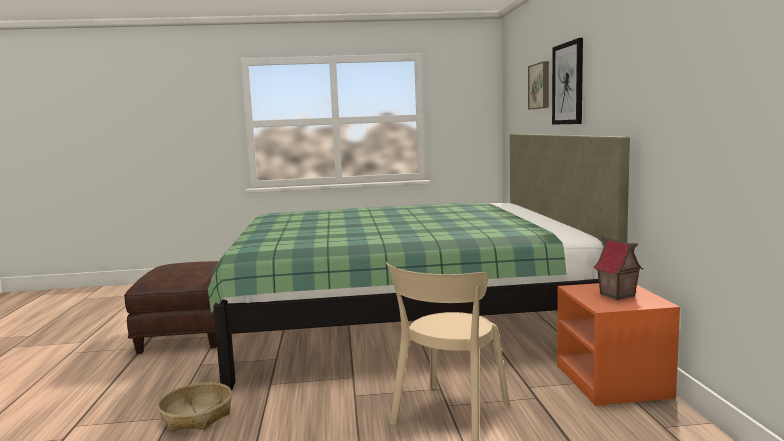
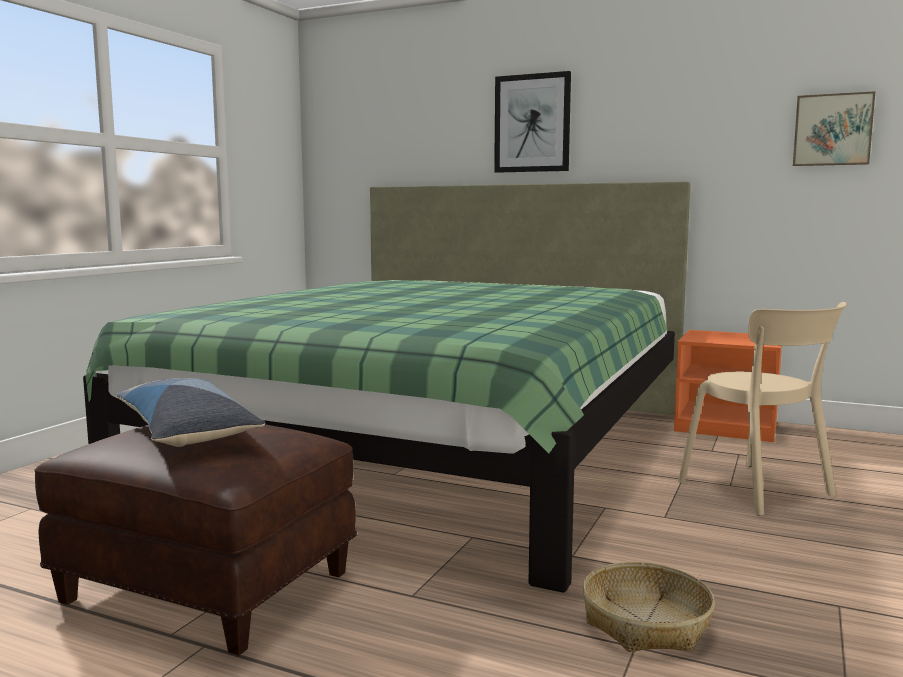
camera: 60 degrees left, 0 degrees up
(187, 265) = (186, 431): none -> pillow
(540, 86) = (448, 124): picture -> picture (832, 130)
(617, 295) = (733, 337): toy house -> none

